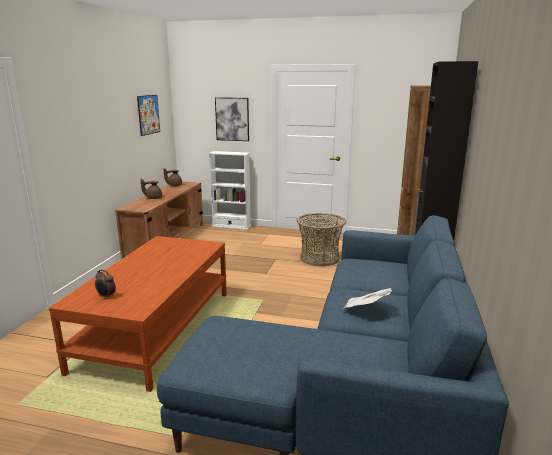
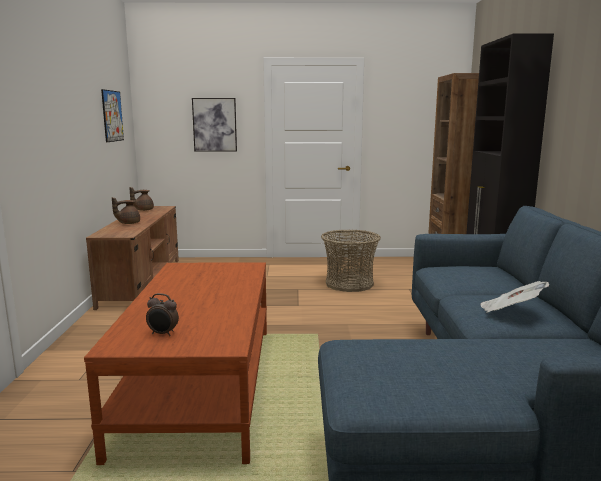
camera: 15 degrees left, 5 degrees down
(231, 226) = (216, 259): white bookcase -> none

